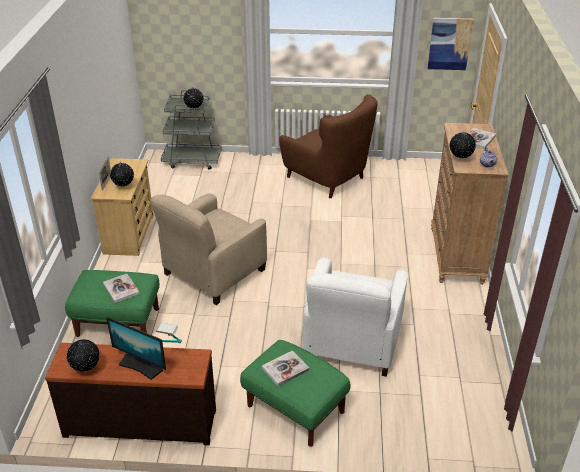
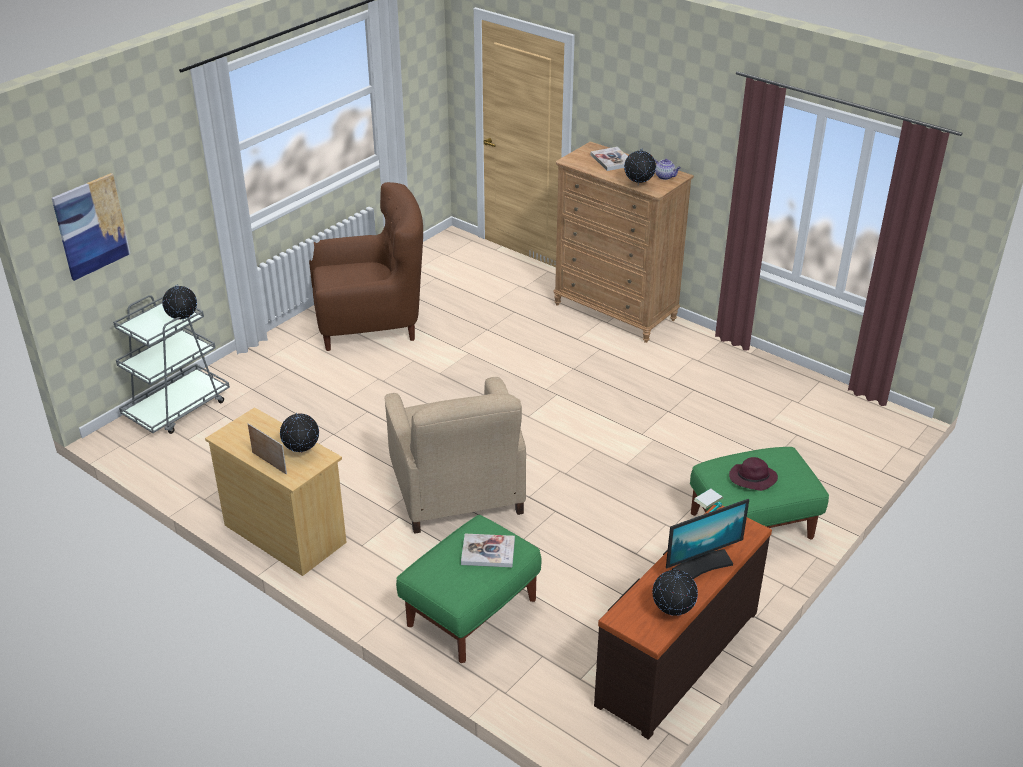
camera: 55 degrees left, 0 degrees up
(285, 369) = (752, 479): book -> purple hat
(352, 342) = (683, 441): white armchair -> none
(450, 44) = (422, 79): picture -> picture (91, 226)

